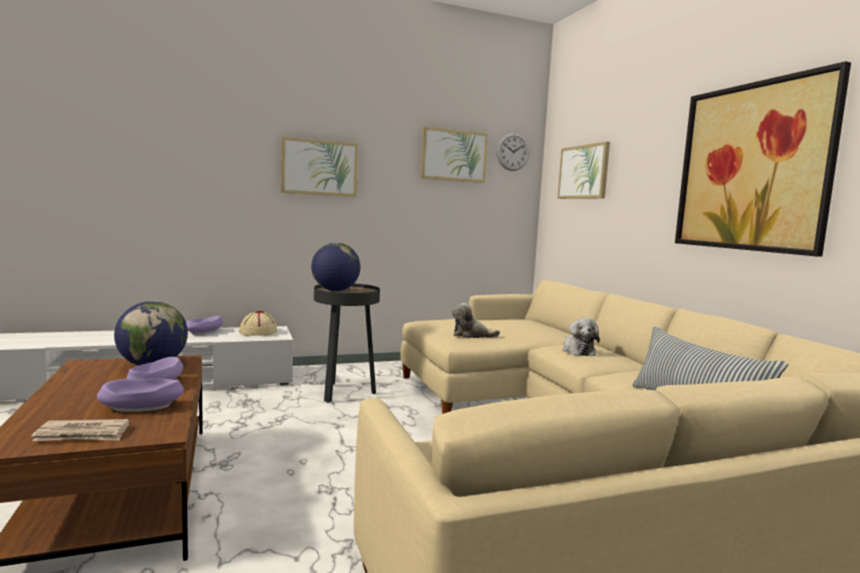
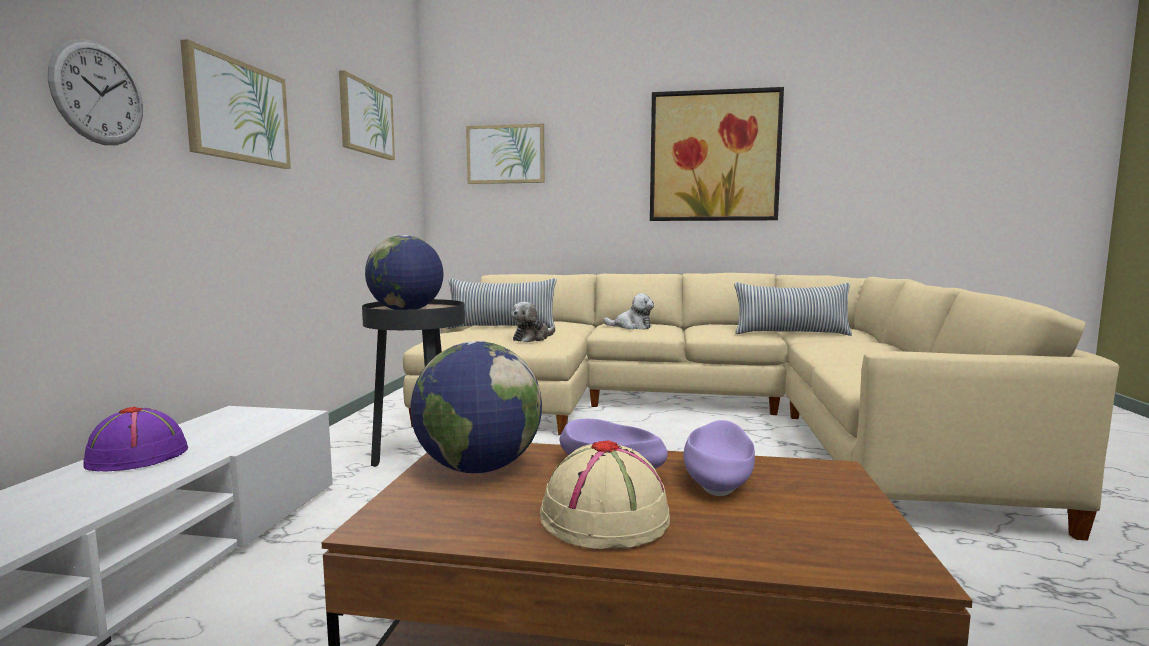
camera: 60 degrees left, 0 degrees up
(83, 434) = (837, 513): newspaper -> none
(204, 332) = (138, 457): purple bowl -> purple hat
(258, 332) = (234, 423): beige hat -> beige hat (605, 519)
(488, 323) = (502, 327): none -> pillow
(513, 152) = (406, 123): wall clock -> wall clock (98, 93)

